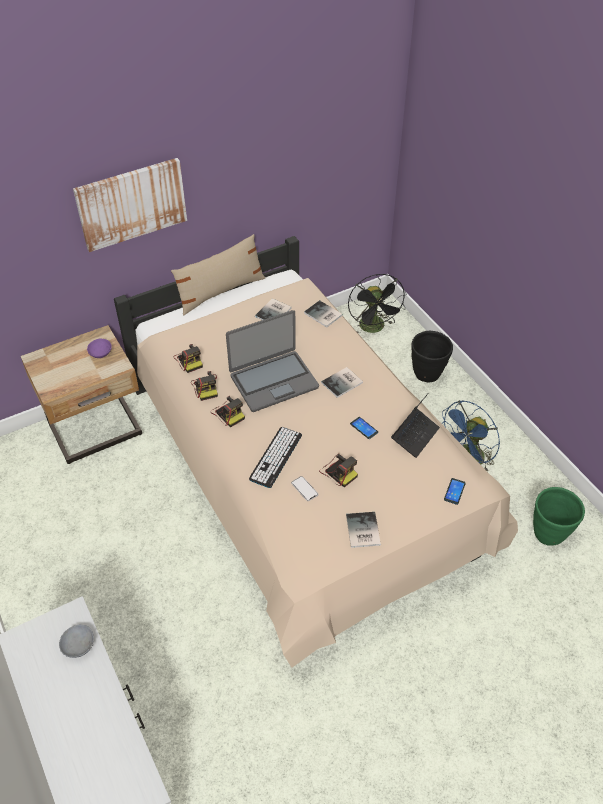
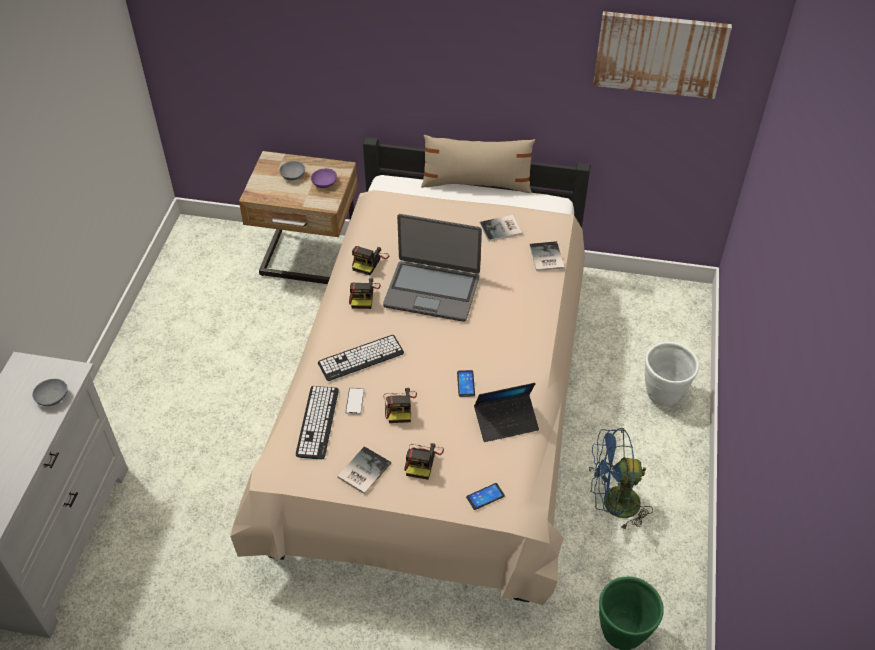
camera: 40 degrees right, 0 degrees up
(69, 361) = (293, 176): none -> grey bowl
(131, 203) = (403, 48): picture -> picture (660, 54)
(189, 360) = (381, 230): camera -> camera (422, 460)
(294, 521) = (317, 422): none -> keyboard
(343, 383) = (493, 331): book -> none
(374, 328) = (655, 317): black fan -> none
(427, 375) = (663, 396): black planter -> white planter

